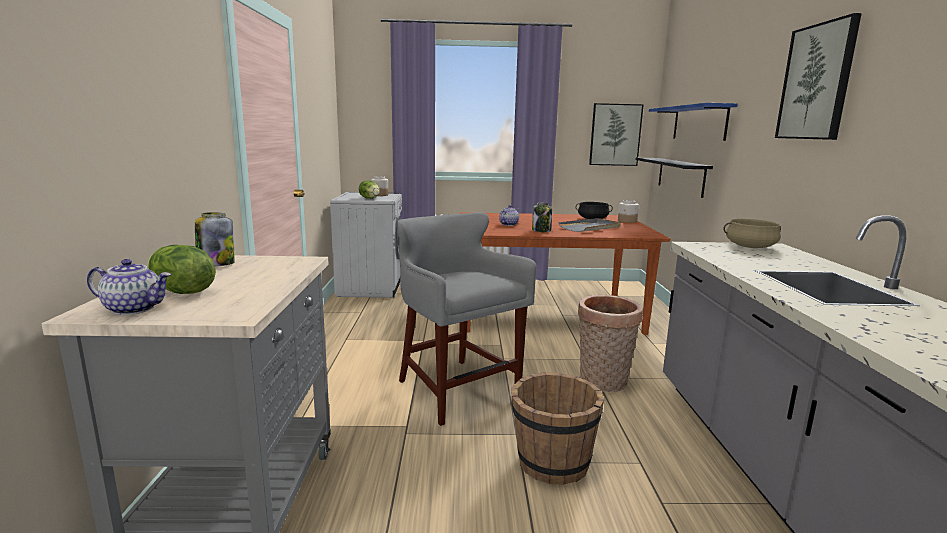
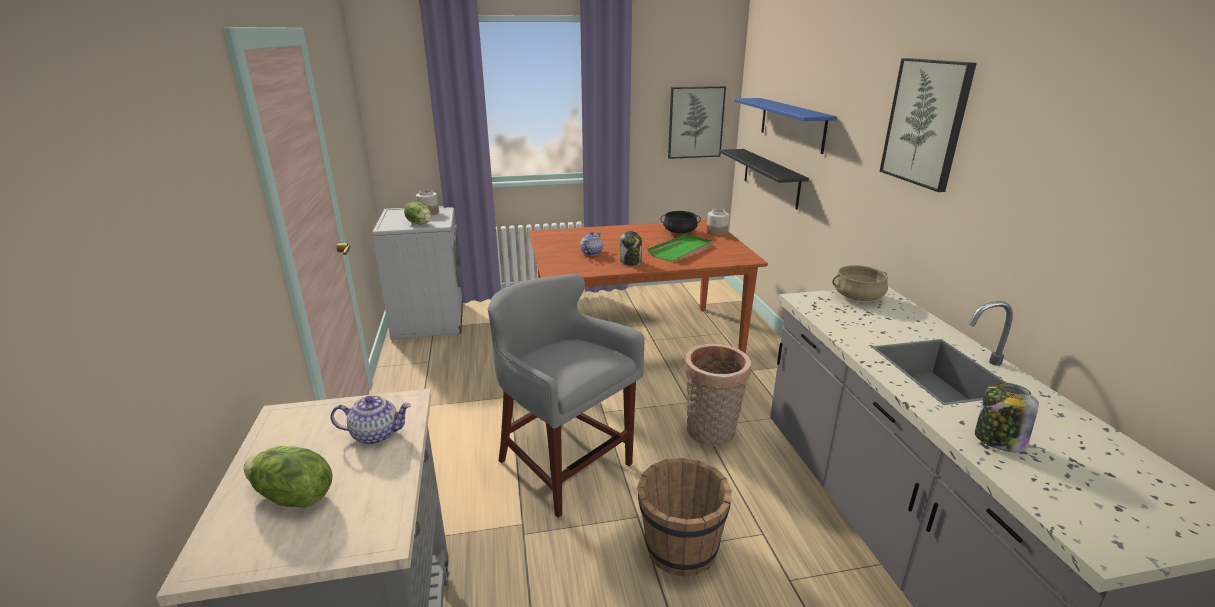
camera: 10 degrees left, 10 degrees up
(135, 308) = (255, 545): teapot -> teapot (376, 434)
(216, 264) = (305, 425): jar -> jar (998, 440)
(590, 227) = (681, 250): grey tray -> green tray

